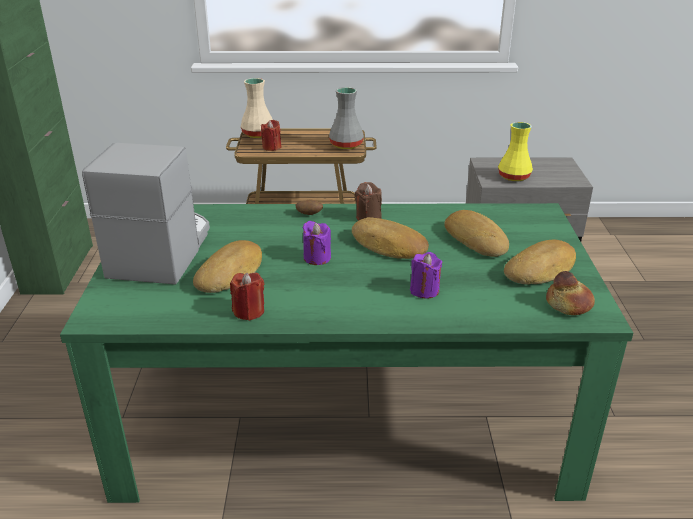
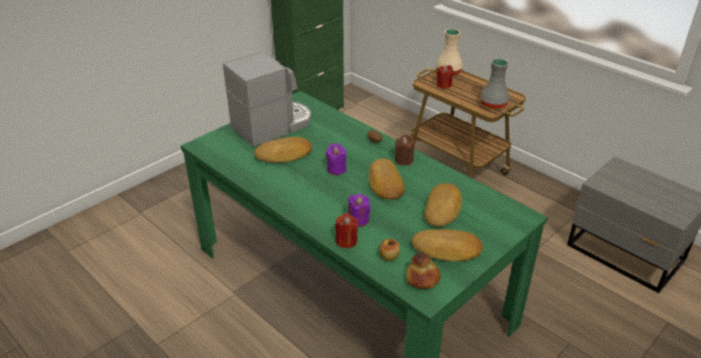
camera: 45 degrees right, 5 degrees up
(249, 311) = (261, 179): red candle -> red candle (346, 241)
(510, 305) = (389, 257): none -> apple
(514, 177) = (624, 189): yellow vase -> none

